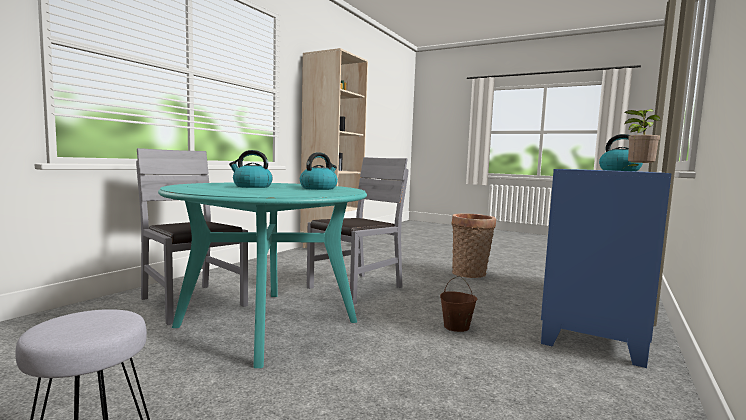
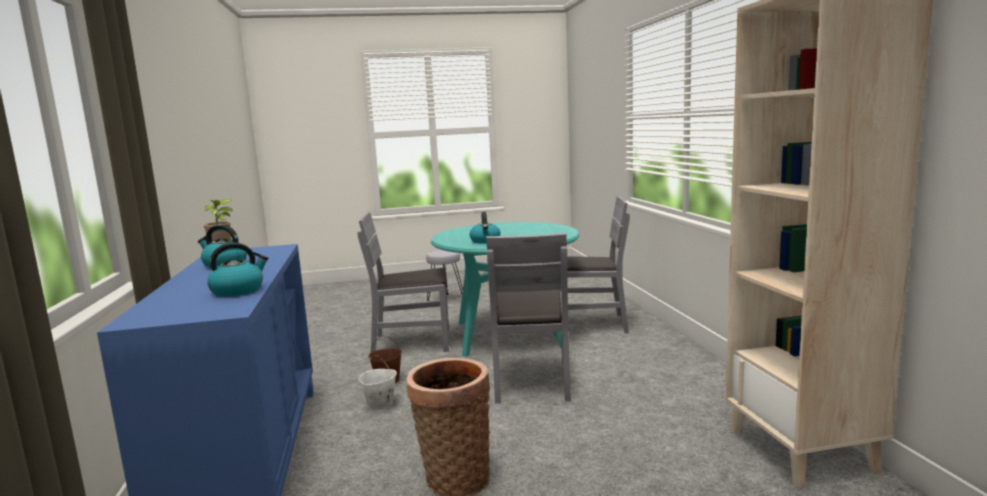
camera: 140 degrees right, 5 degrees up
(251, 186) = (520, 232): kettle -> kettle (238, 290)
(372, 363) = (412, 342): none -> grey chair
(480, 312) = (380, 404): none -> white bucket

